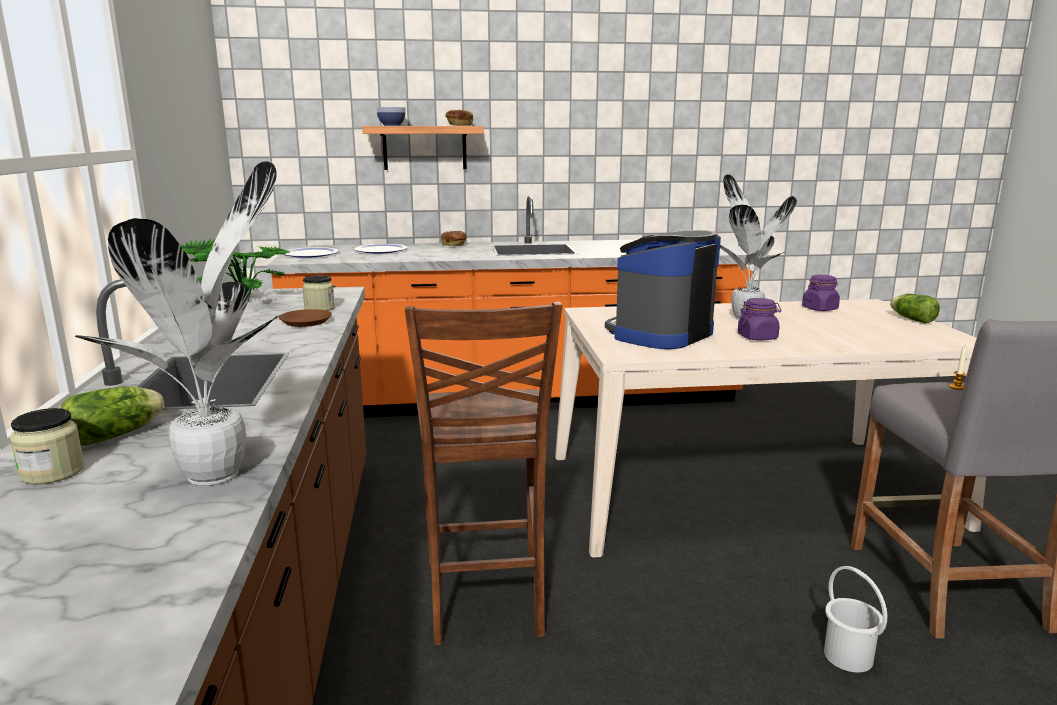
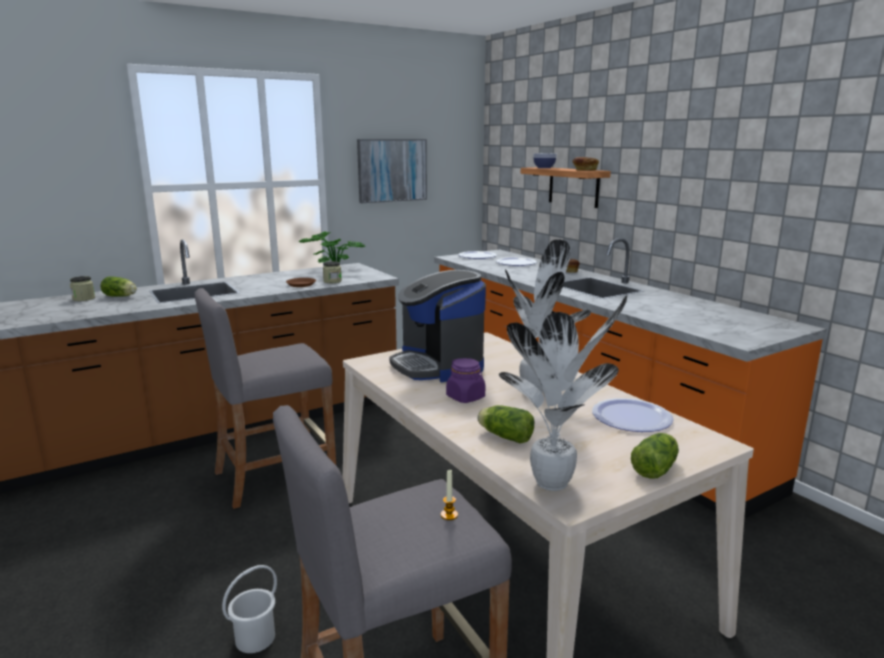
camera: 65 degrees right, 0 degrees up
(178, 134) = (392, 170): none -> picture
(220, 474) = (77, 313): potted plant -> potted plant (555, 483)
(485, 599) = (275, 475): brown chair -> grey stool
(660, 334) = (438, 365): coffee machine -> coffee machine turned 135 degrees counterclockwise
(820, 309) = (631, 417): purple jar -> plate
(852, 340) = (504, 436): none -> lettuce

